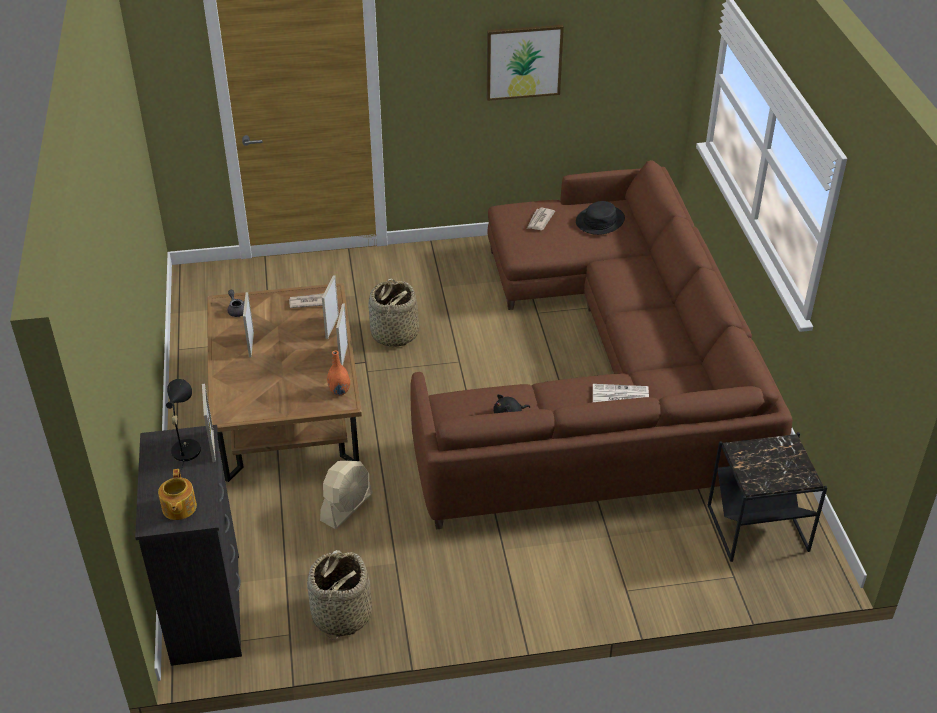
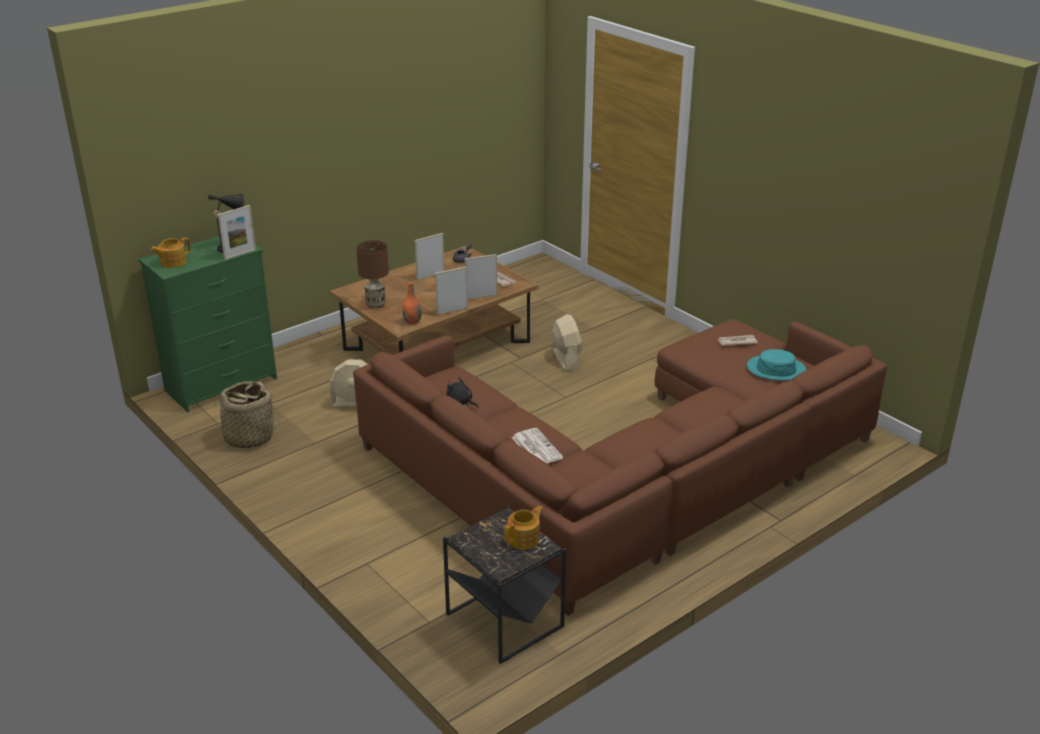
camera: 60 degrees right, 10 degrees down
(207, 607) = (222, 384): black dresser -> green dresser
(276, 404) = (375, 304): none -> brown table lamp
(394, 334) = (566, 358): basket -> beige fan
(524, 62) = (794, 187): picture -> none
(600, 221) = (776, 369): black hat -> turquoise hat
(773, 450) = (524, 539): none -> teapot

